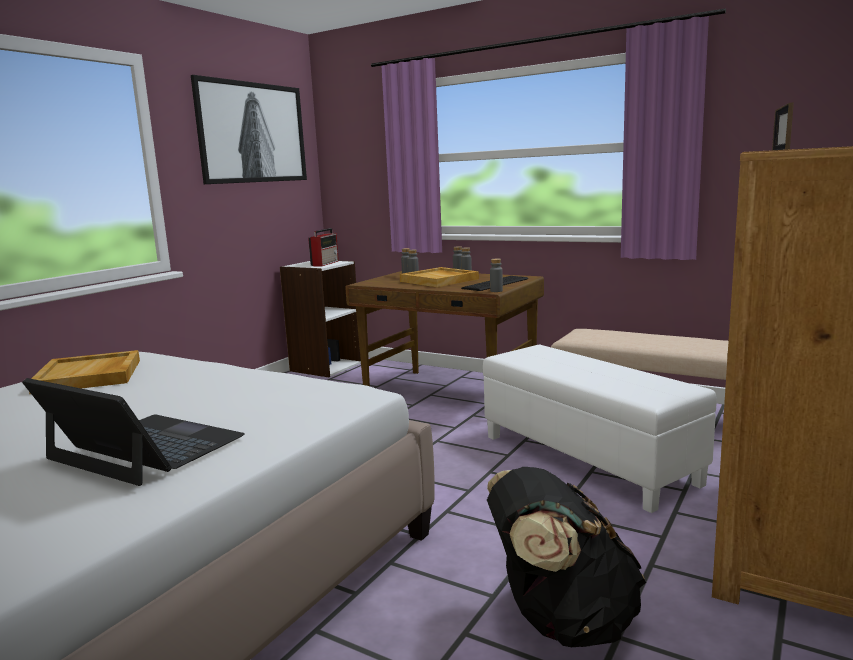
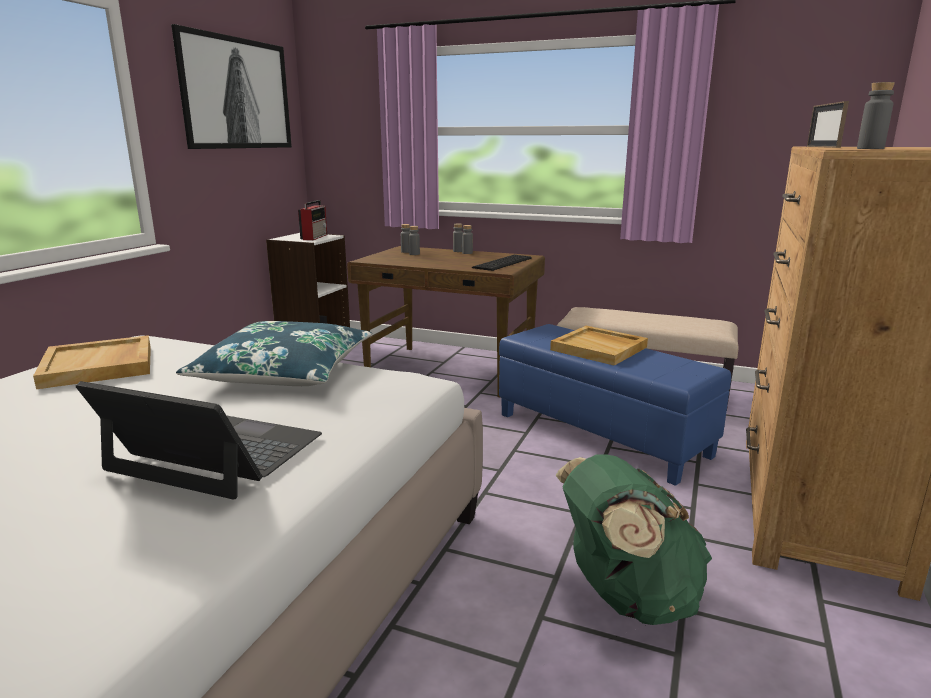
camera: 10 degrees left, 5 degrees up
(242, 383) = (284, 372): none -> blue pillow
(440, 280) = (444, 258): beige tray -> beige tray (600, 348)
(496, 291) = (508, 271): grey bottle -> grey bottle (870, 148)
(561, 620) = (626, 596): black backpack -> green backpack
(587, 459) = (602, 434): white ottoman -> blue ottoman

